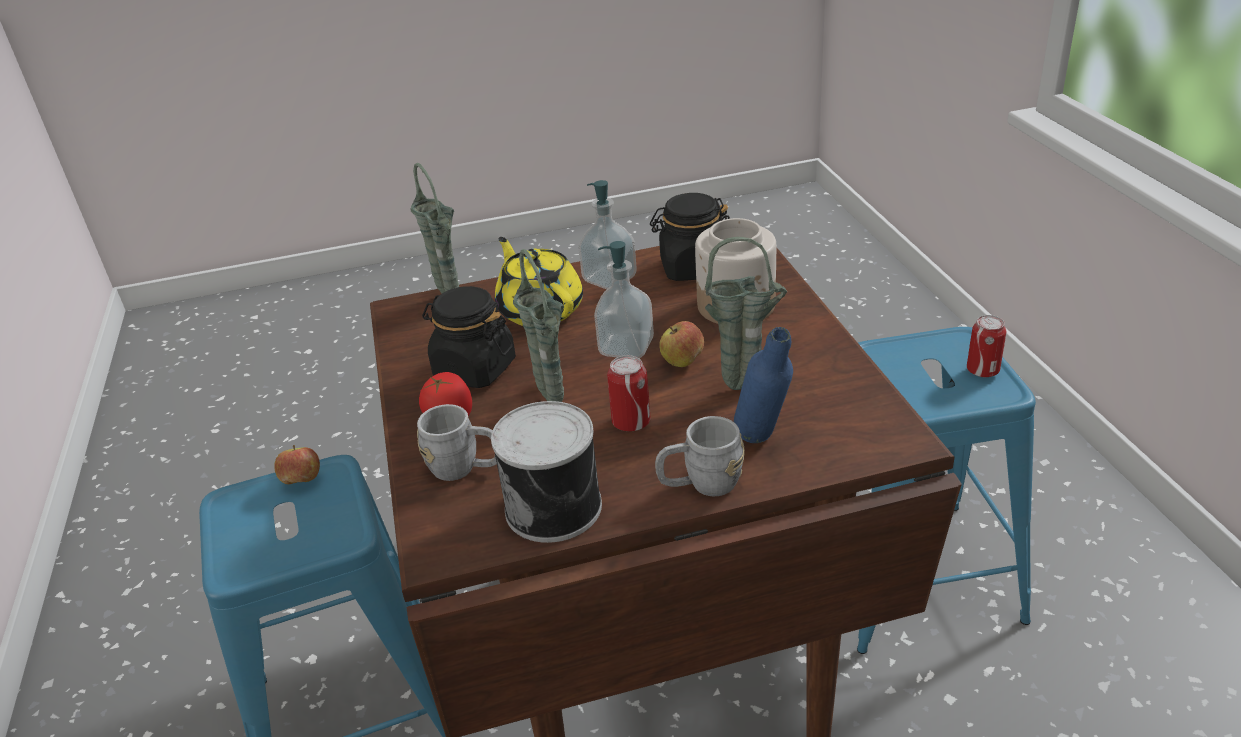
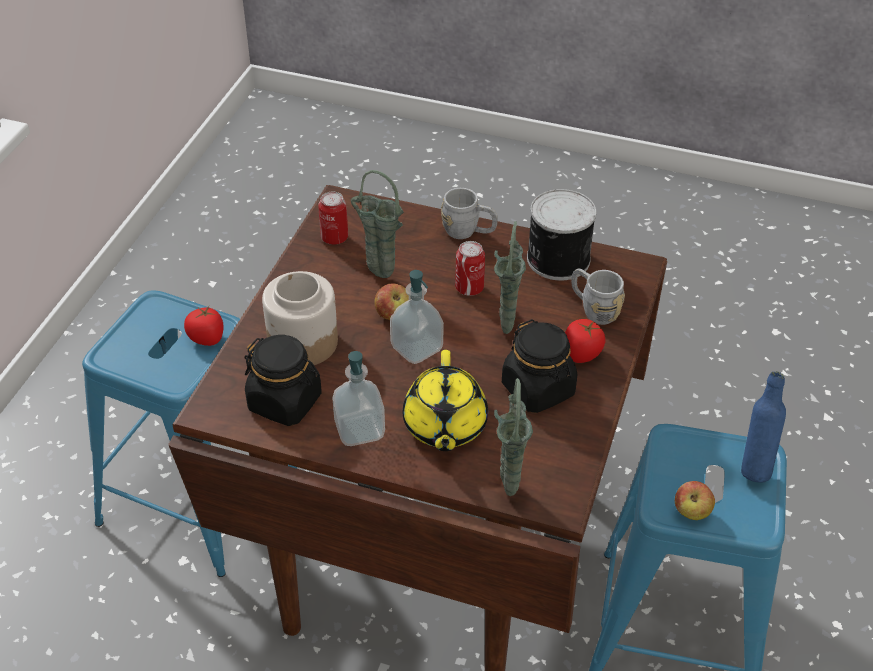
camera: 150 degrees left, 10 degrees up
(763, 445) = (412, 235): blue bottle -> blue bottle (754, 466)
(907, 391) = (207, 338): none -> tomato
(982, 370) = (140, 324): can -> can (334, 237)

